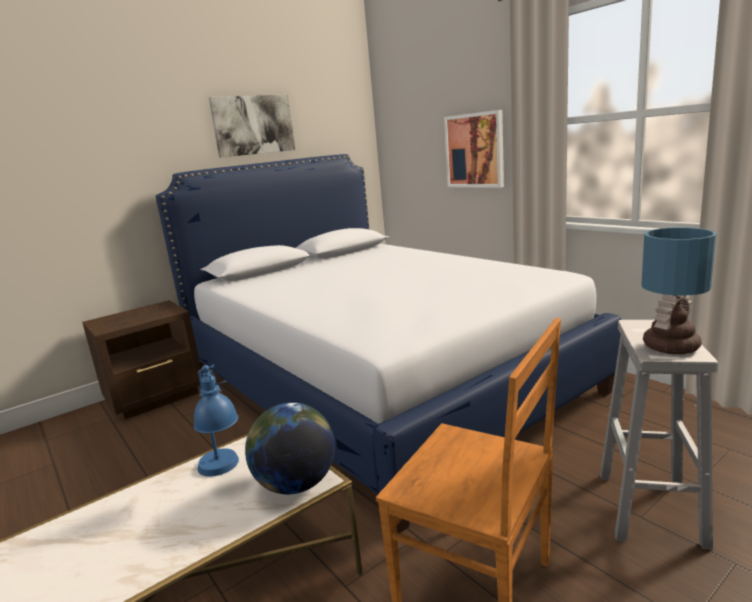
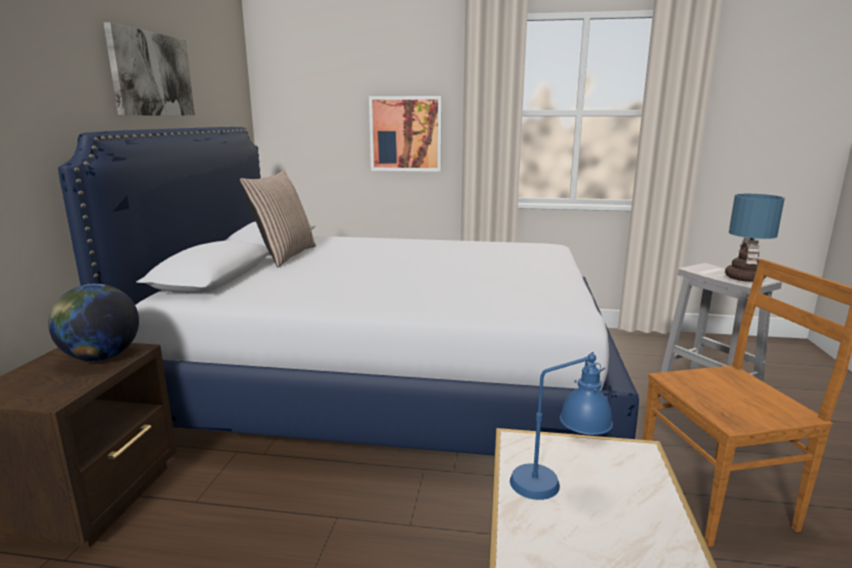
camera: 45 degrees left, 0 degrees up
(296, 484) = (633, 463): globe -> globe (101, 357)
(329, 260) = (284, 255): none -> pillow

